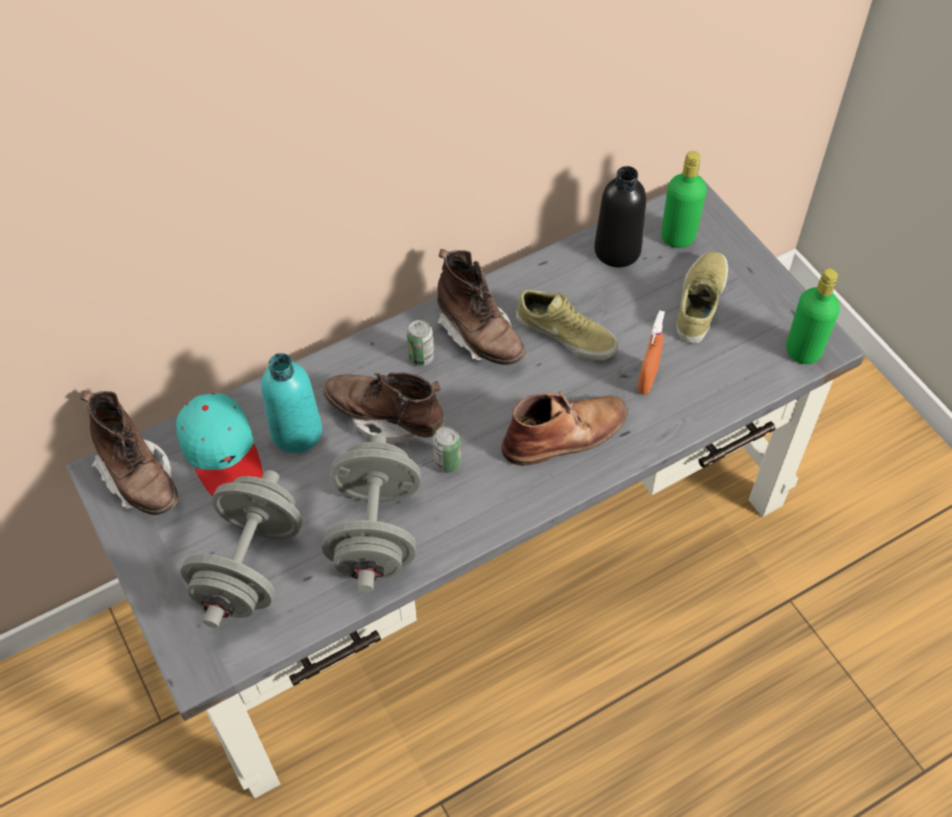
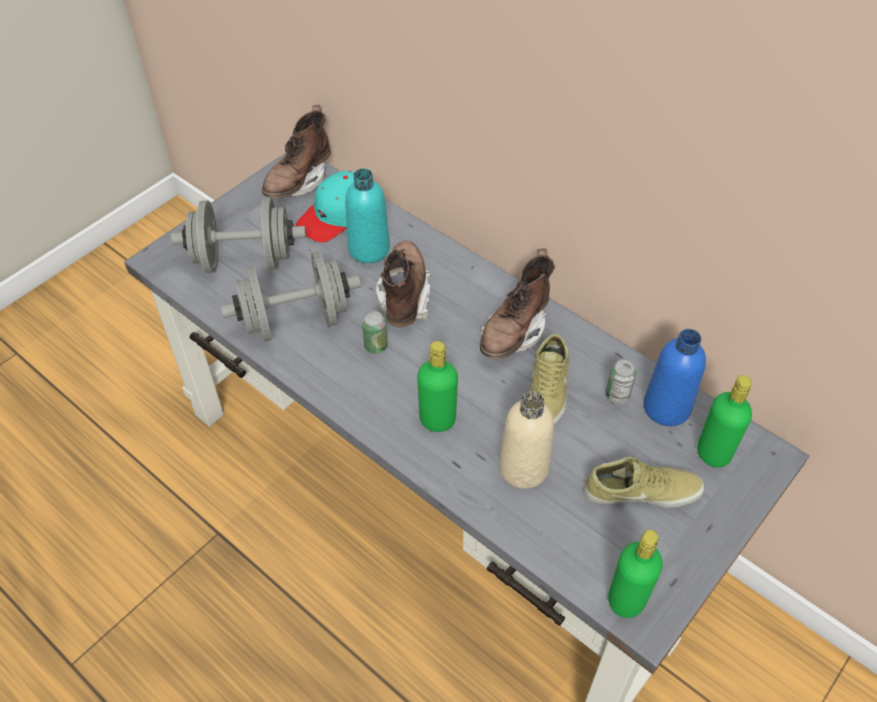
camera: 70 degrees right, 5 degrees down
(421, 357) = (472, 301): can -> can (617, 395)
(566, 434) = (437, 420): brown boot -> green bottle
(617, 250) = (666, 407): black bottle -> blue bottle
(647, 380) = (523, 468): orange spray bottle -> beige bottle

